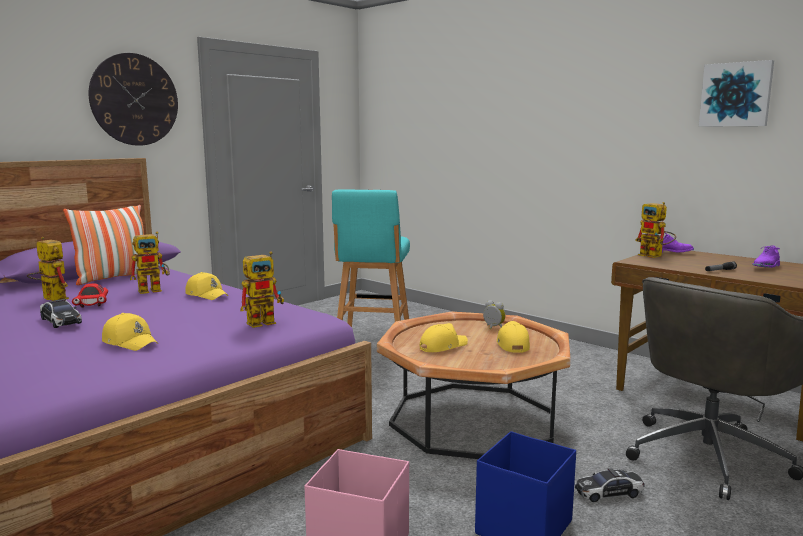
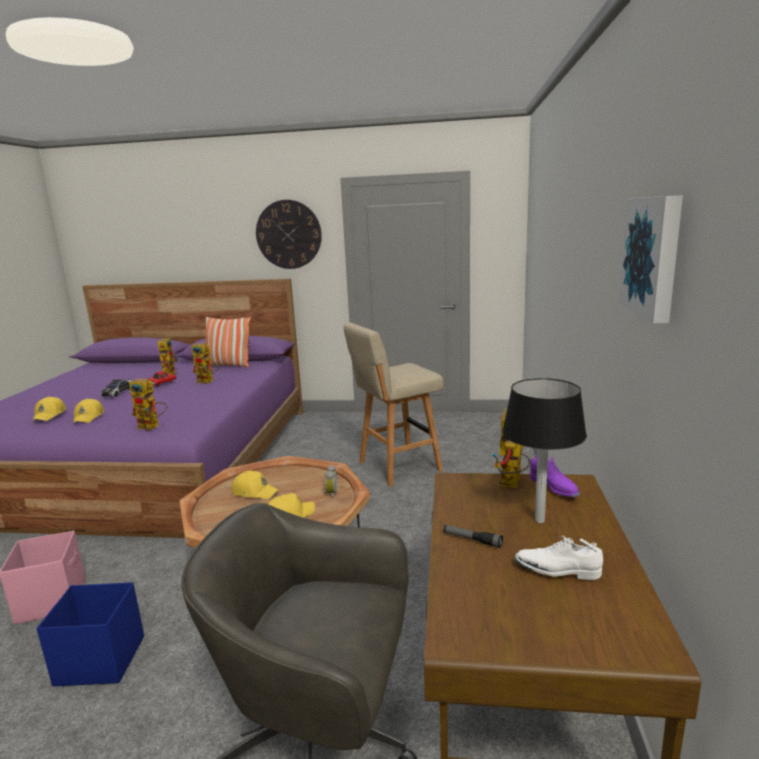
camera: 55 degrees right, 5 degrees up
(207, 295) = (208, 394): yellow cap -> yellow cap (50, 415)
(373, 343) = (397, 467): turquoise stool -> beige stool
(609, 493) = (182, 691): toy car -> none
(708, 260) = (540, 520): none -> black table lamp
(766, 267) = (557, 571): purple shoe -> white shoe

